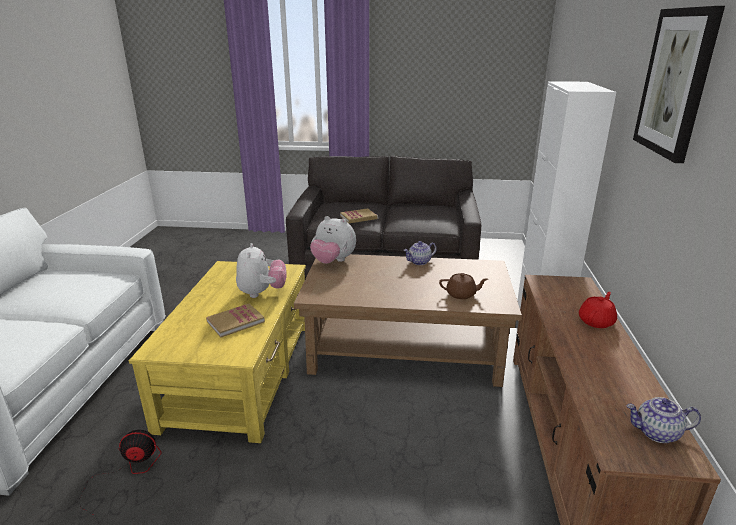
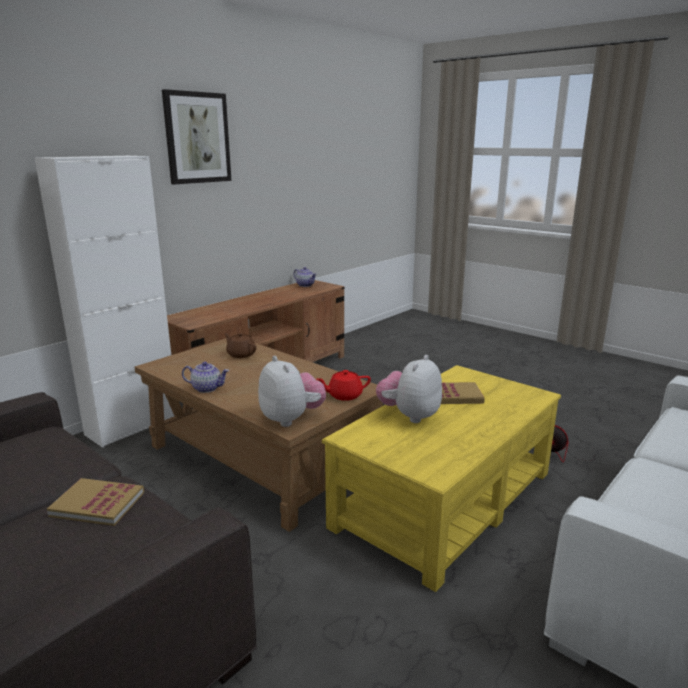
camera: 145 degrees left, 5 degrees down
(596, 321) = (228, 304): red teapot -> red teapot (344, 395)

